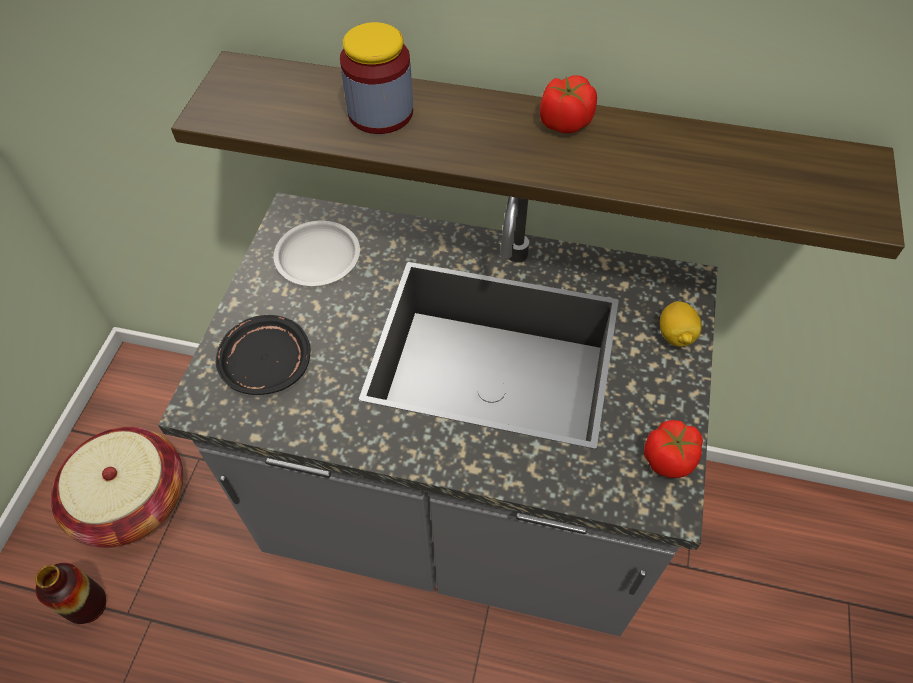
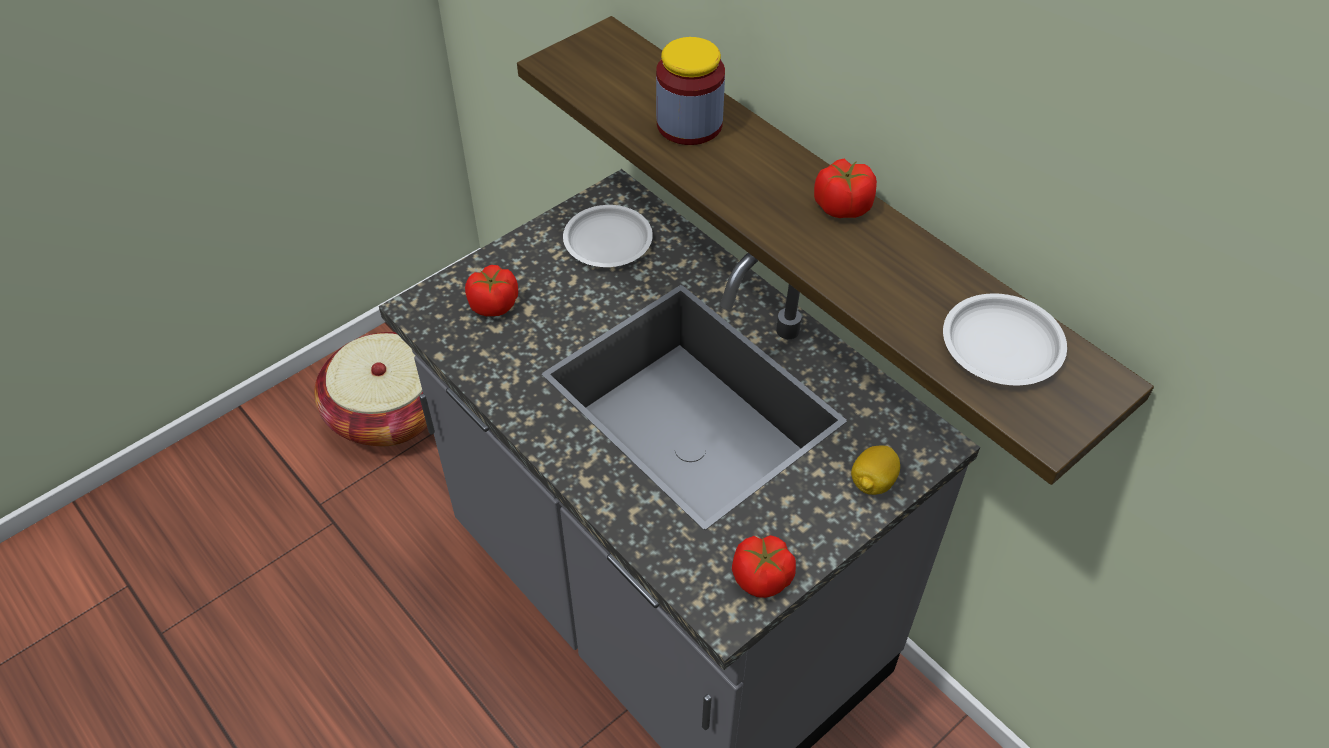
camera: 35 degrees right, 5 degrees down
(89, 606) = (296, 479): vase -> none
(266, 363) = (494, 304): black plate -> tomato
(778, 171) = (1002, 345): none -> white plate

